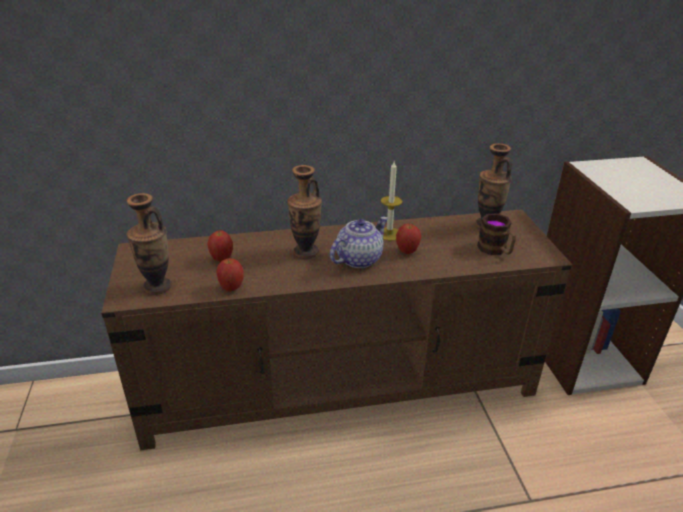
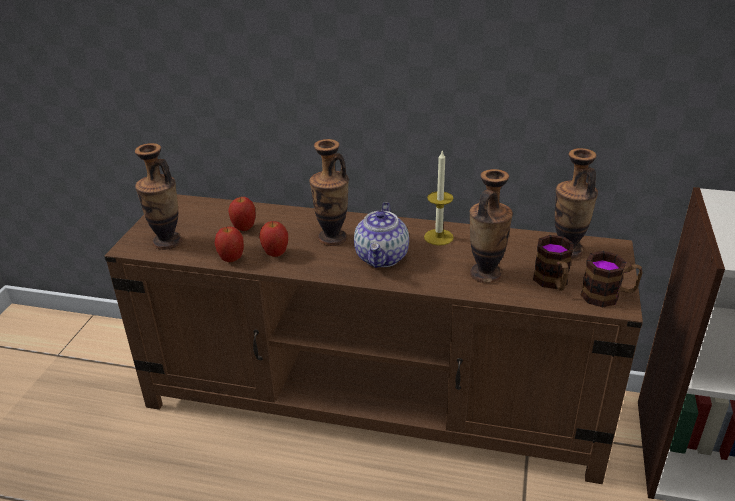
camera: 25 degrees right, 0 degrees up
(358, 259) = (382, 257): teapot -> teapot turned 120 degrees clockwise
(407, 252) = (443, 261): apple -> apple (275, 254)
(445, 254) = (485, 274): none -> vase
(538, 251) = (608, 296): none -> mug

